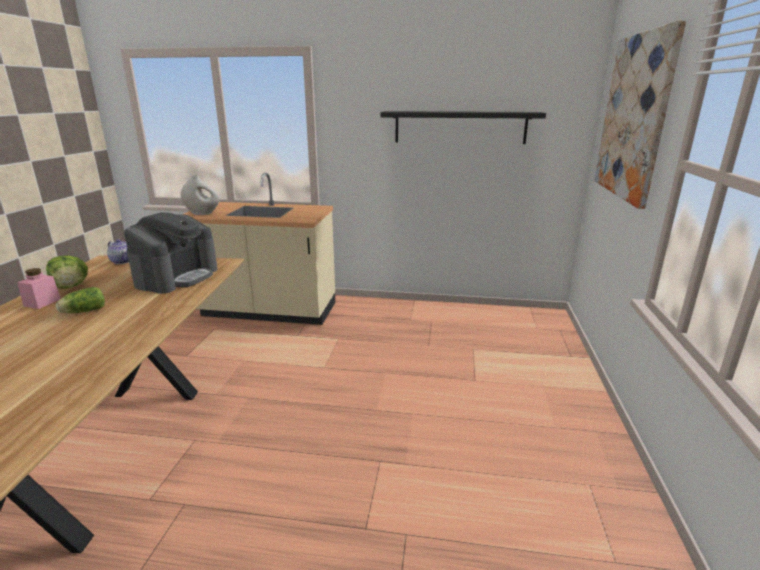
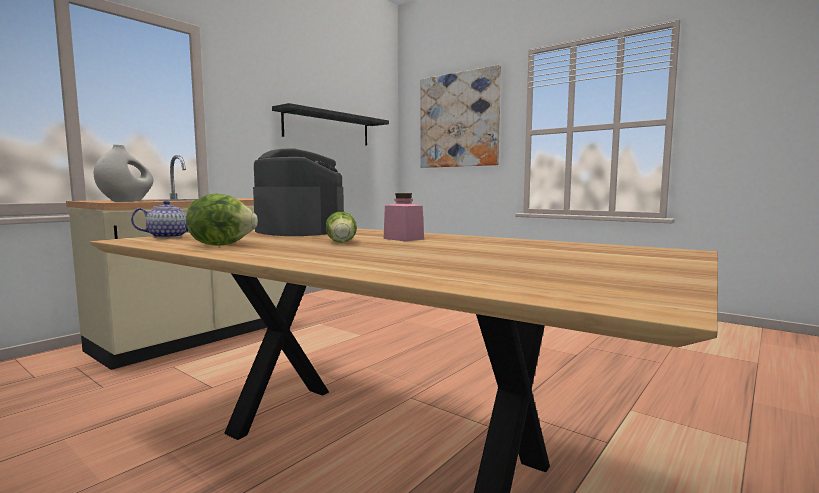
camera: 60 degrees left, 15 degrees down
(42, 302) = (261, 249): pink jar -> pink jar (403, 239)

